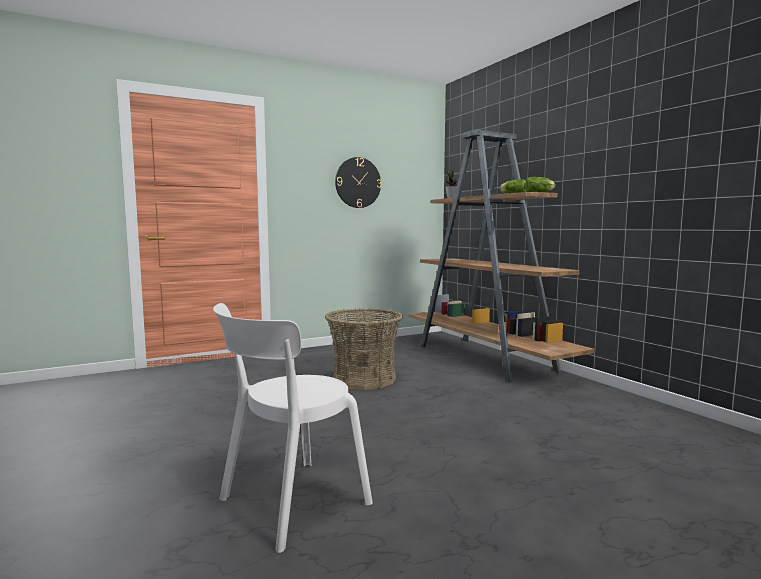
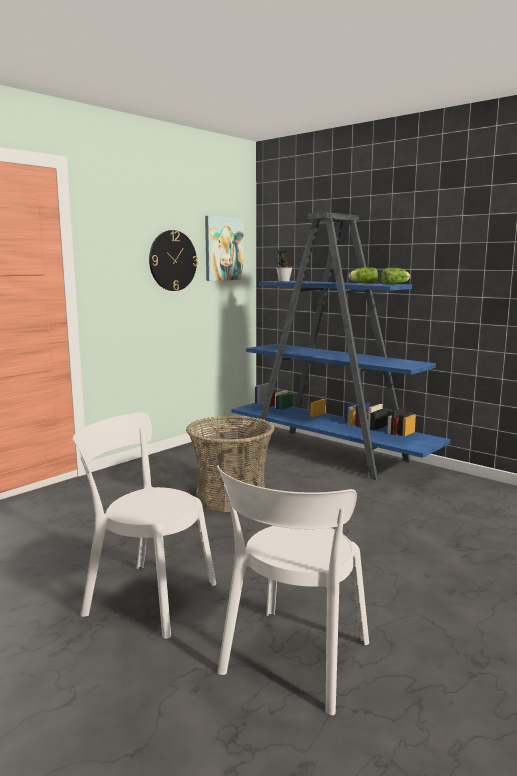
camera: 20 degrees left, 5 degrees up
(224, 435) = (146, 596): none -> white chair
(409, 175) = (223, 249): none -> picture
(485, 358) = (330, 454): brown bookcase -> blue bookcase

